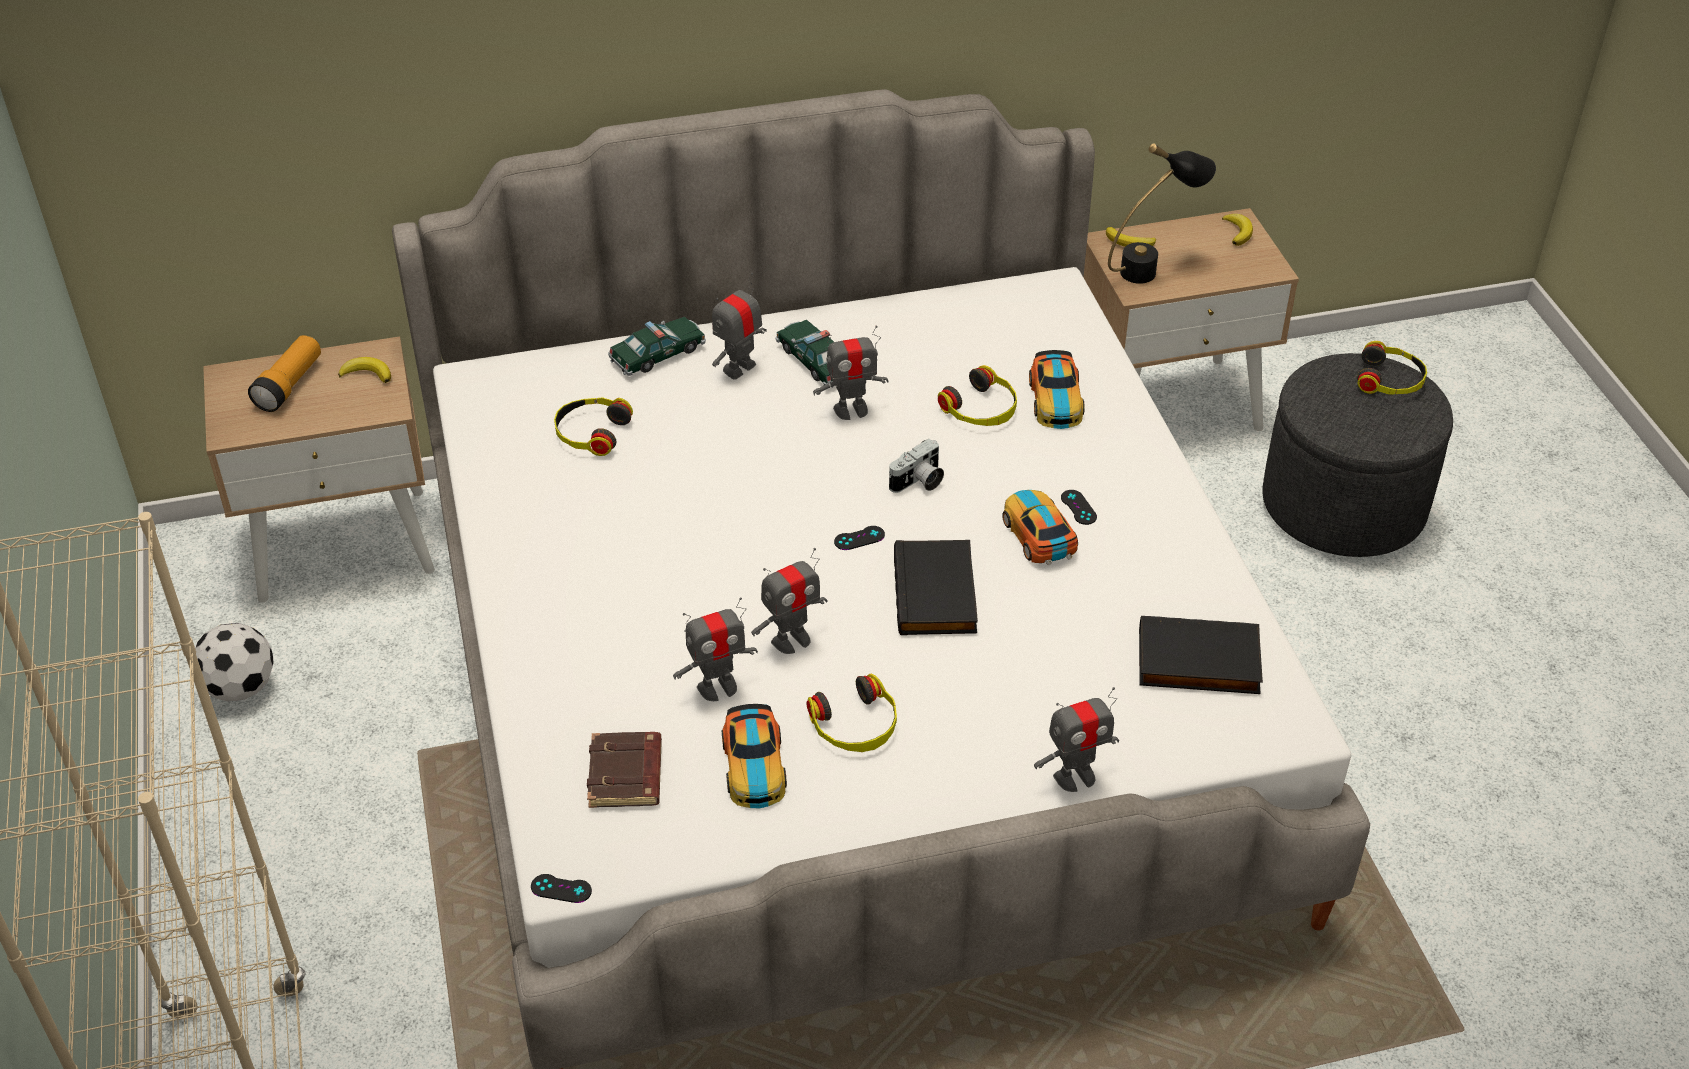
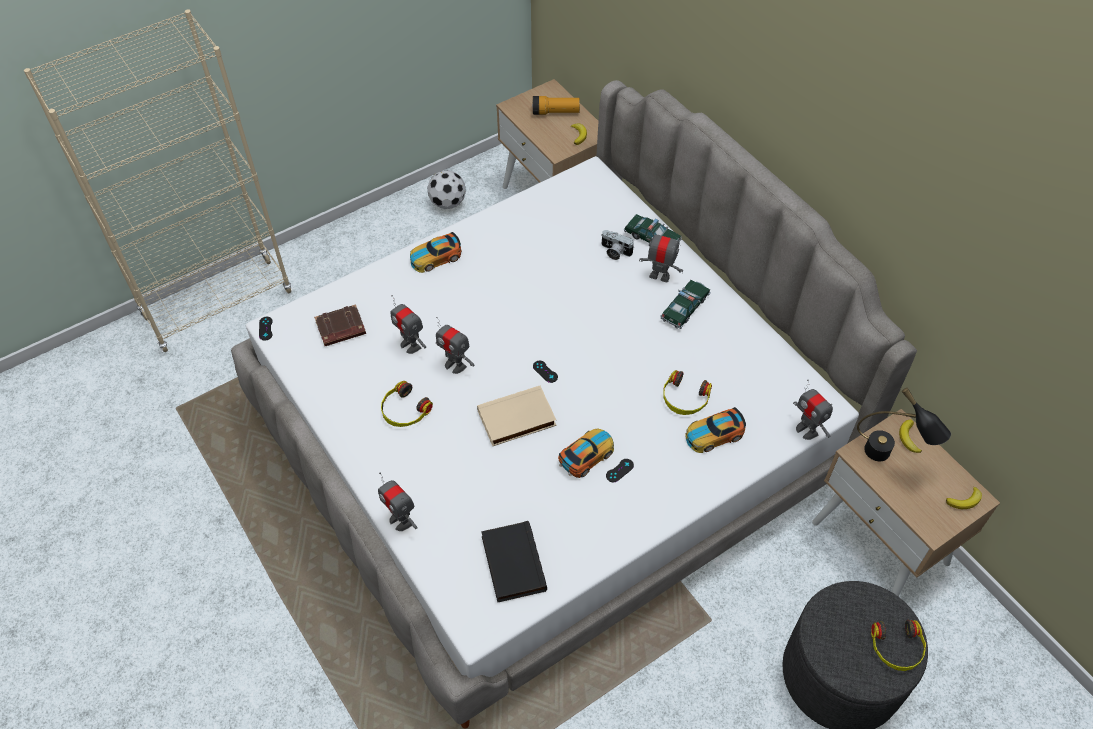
camera: 70 degrees right, 10 degrees up
(591, 432) = (574, 233): headphones -> none
(754, 766) = (362, 377): toy car -> toy car (435, 257)
(851, 410) = (651, 336): toy robot -> toy robot (807, 430)
(918, 482) = (604, 386): camera -> camera (614, 252)
(937, 593) = (516, 420): black book -> beige book

